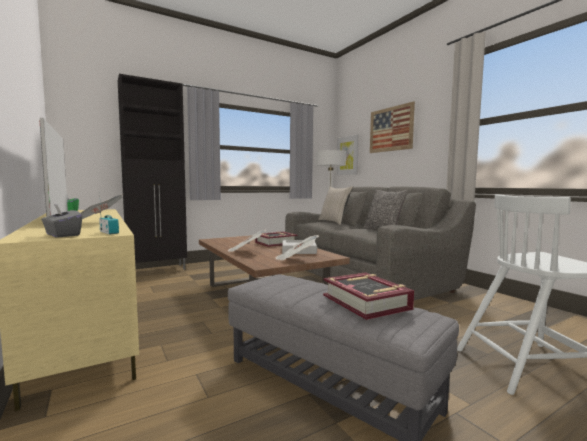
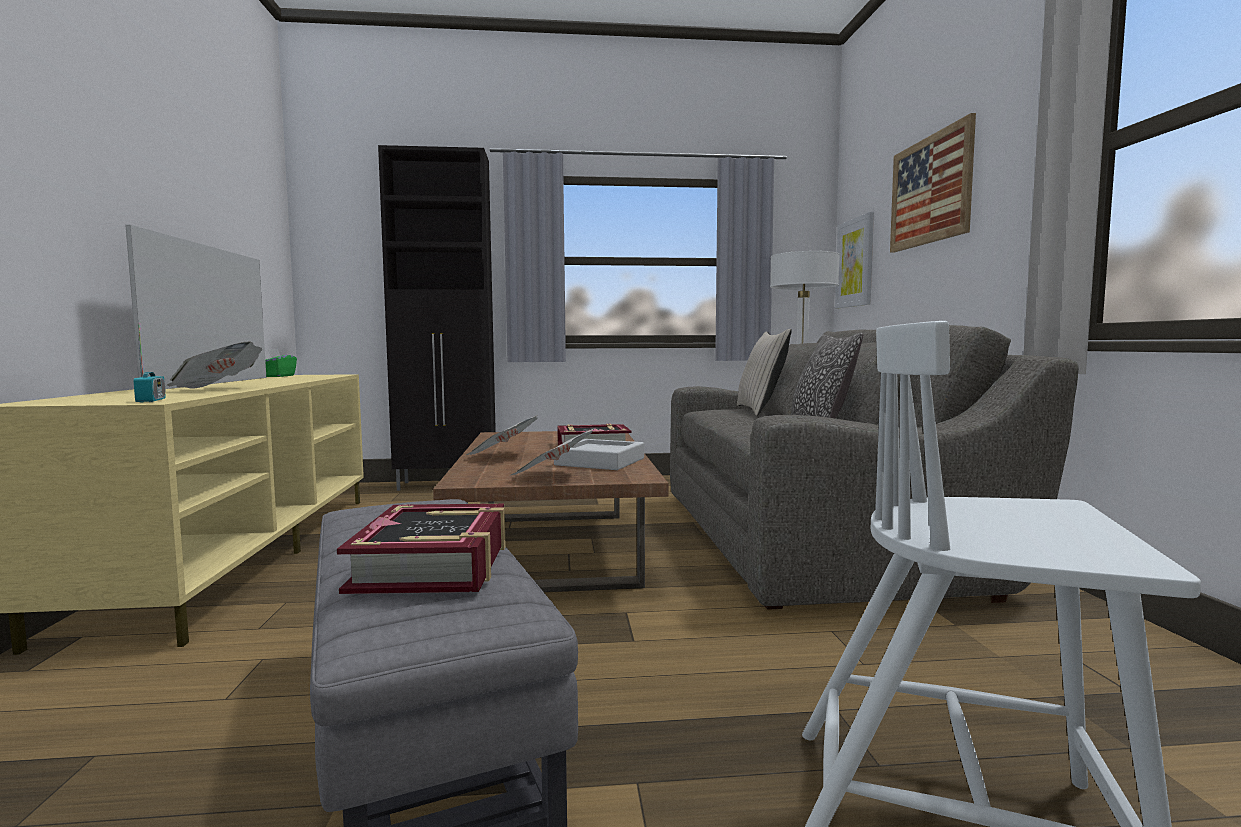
camera: 25 degrees right, 0 degrees up
(62, 235) = (87, 401): grey tissue box -> none

